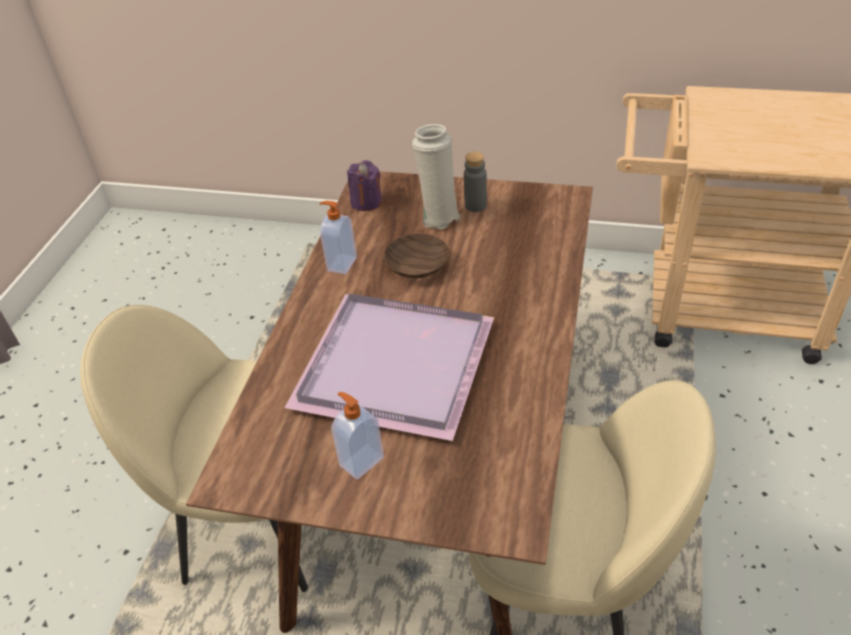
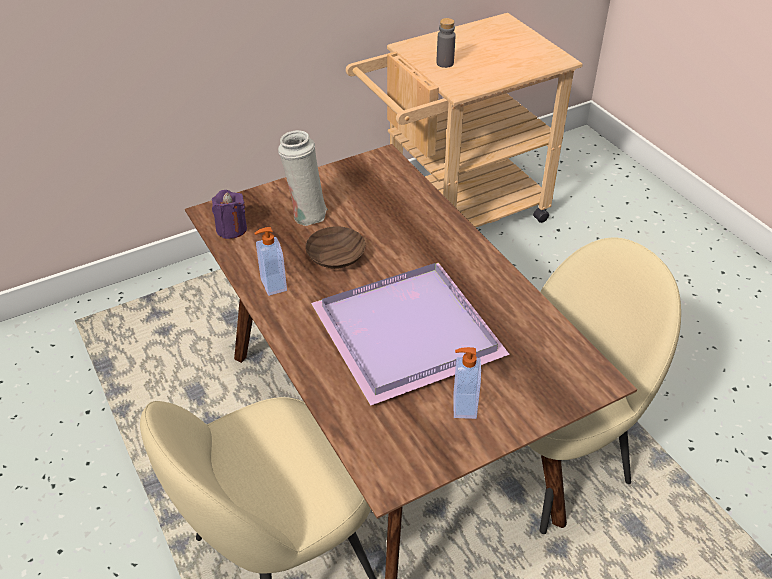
camera: 45 degrees left, 0 degrees up
(475, 205) = (324, 193): grey bottle -> grey bottle (445, 63)

